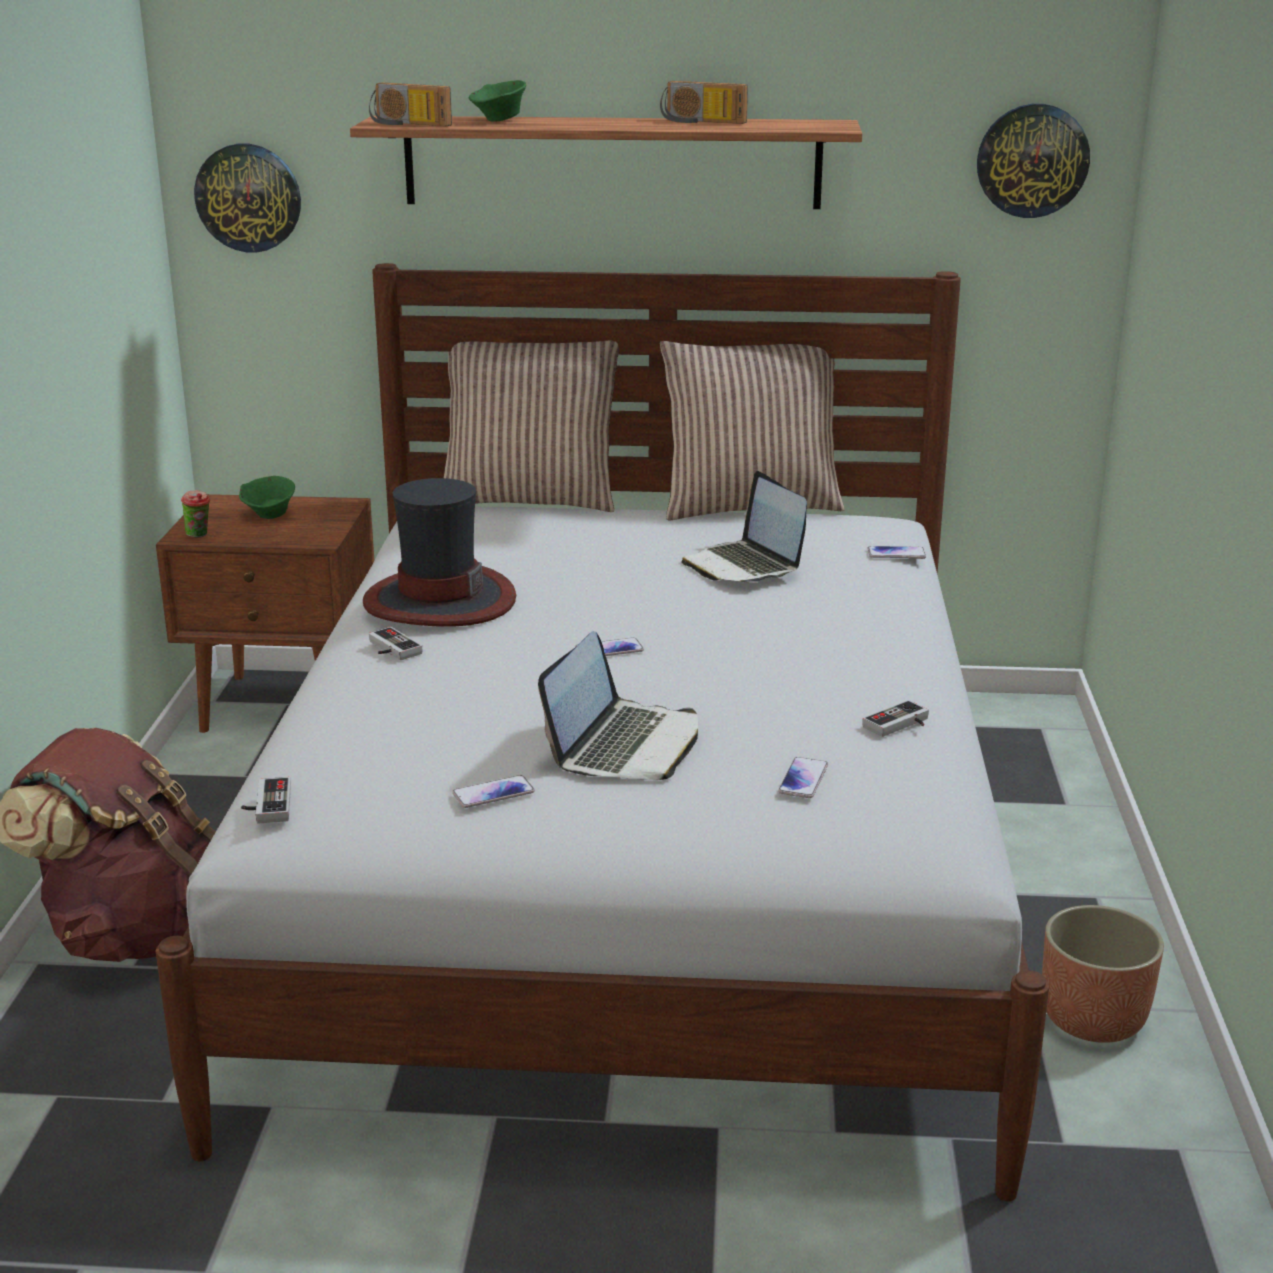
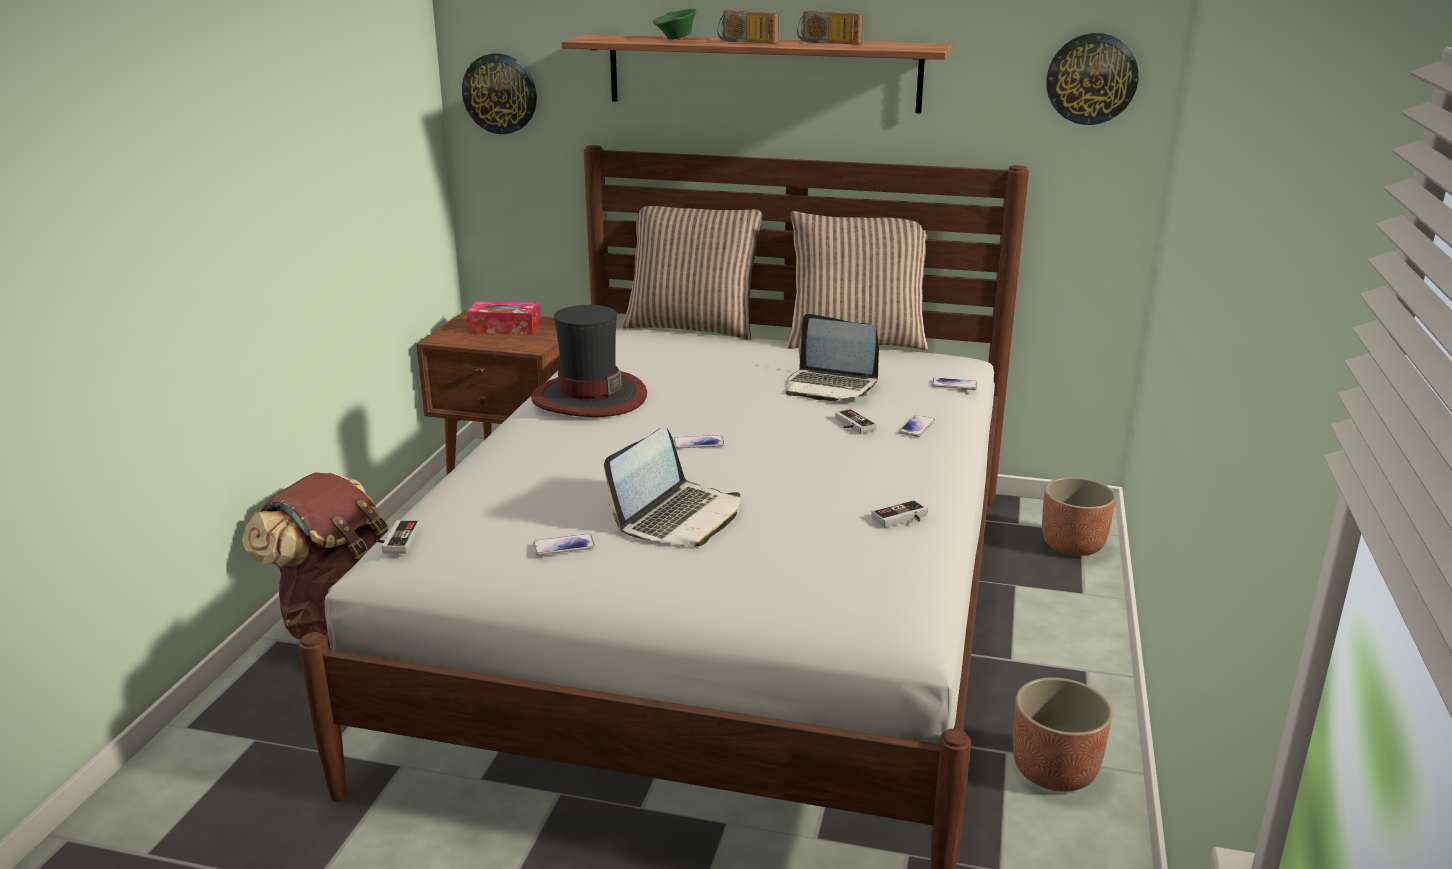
camera: 10 degrees right, 0 degrees up
(199, 536) = (449, 340): cup -> none
(270, 515) = (505, 328): green bowl -> tissue box
(390, 649) = (537, 430): game controller -> game controller (851, 425)
(407, 124) = (605, 40): radio -> radio (745, 42)
(744, 566) = (830, 386): laptop -> laptop turned 45 degrees counterclockwise
(803, 779) = (807, 556): phone -> phone (917, 427)
(1038, 746) = (1073, 545): none -> planter

